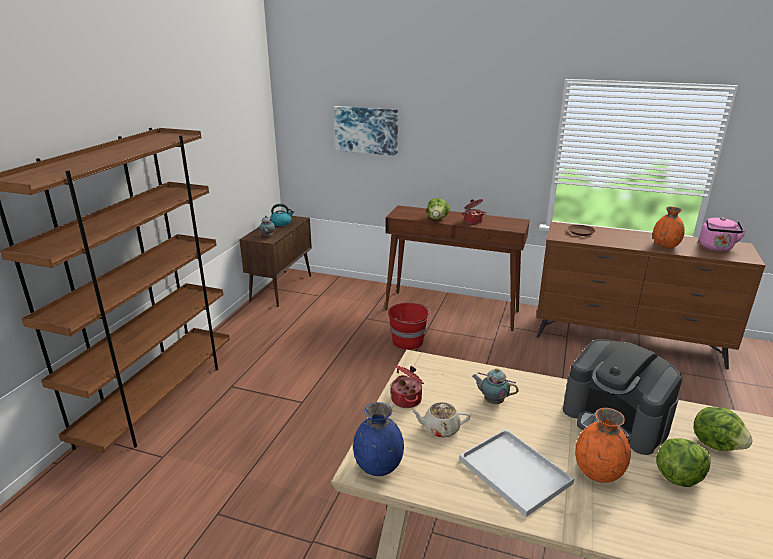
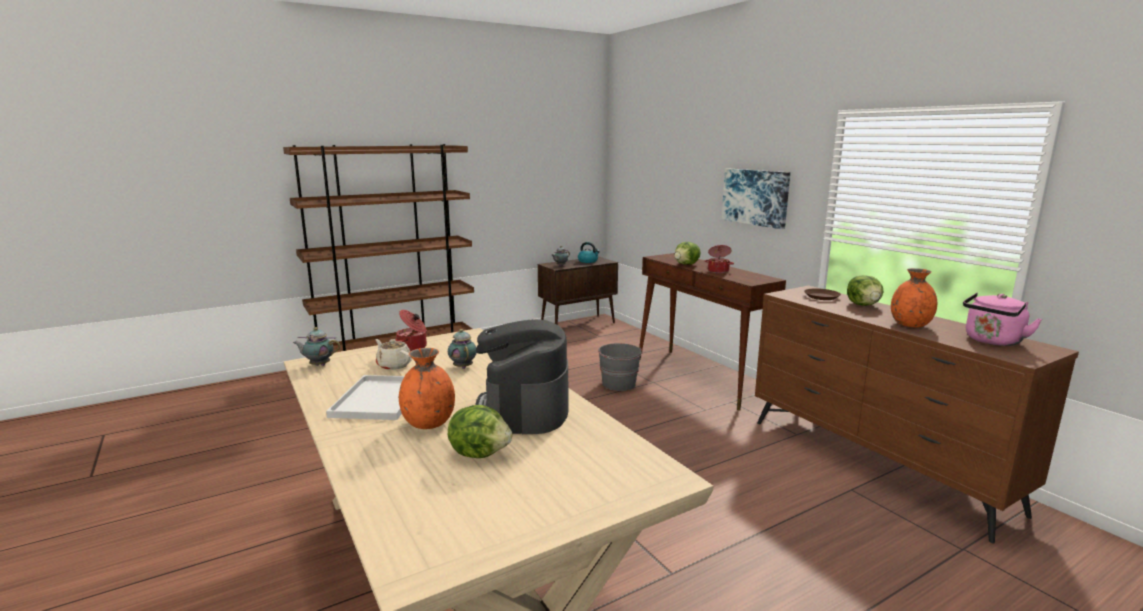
camera: 40 degrees right, 10 degrees down
(366, 130) = (666, 176): picture -> picture (755, 197)
(378, 466) = (318, 365): blue vase -> teapot
(408, 341) = (619, 384): red bucket -> grey bucket
(716, 444) = (572, 455): lettuce -> lettuce (864, 305)

